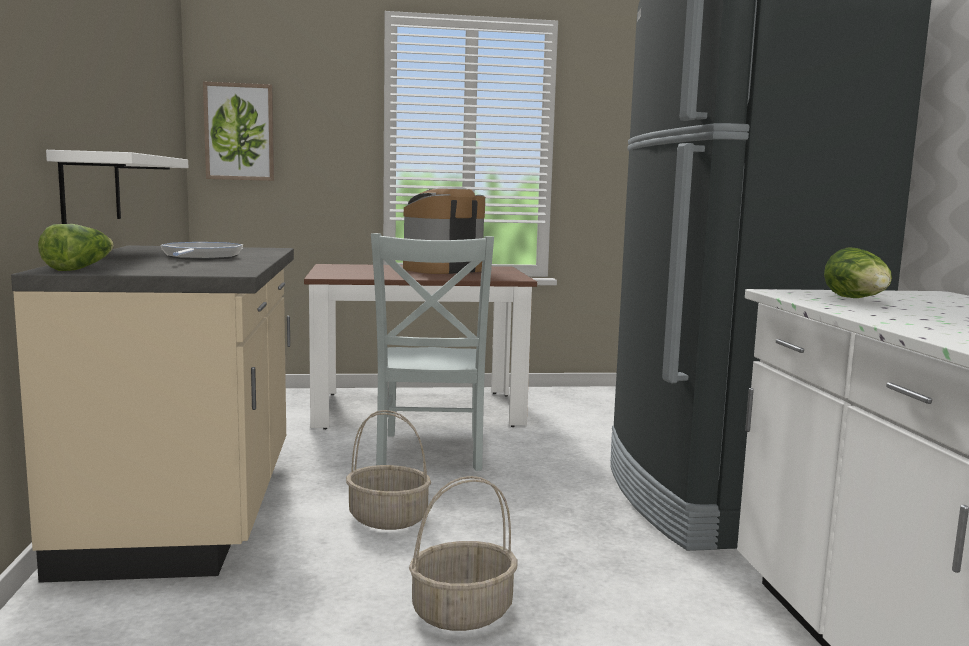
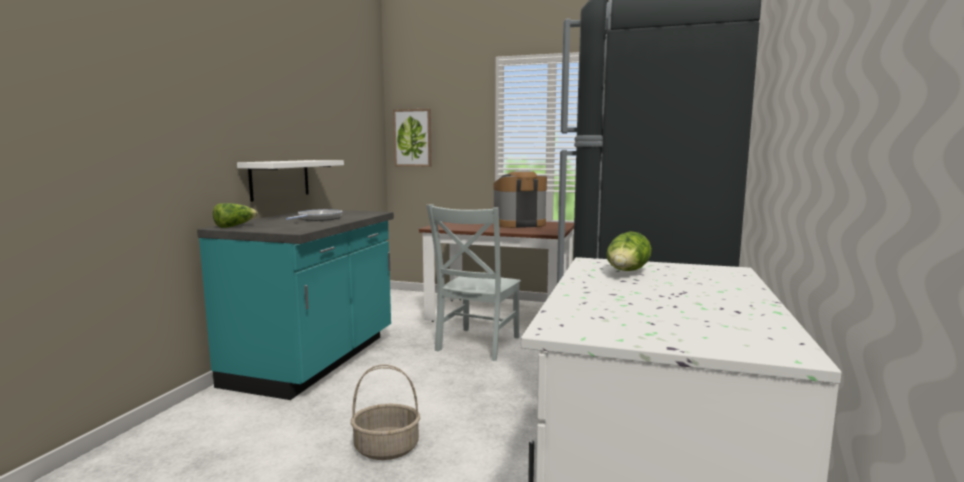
camera: 25 degrees right, 0 degrees up
(190, 510) = (315, 360): beige counter -> turquoise counter
(389, 518) = (408, 383): basket -> none

